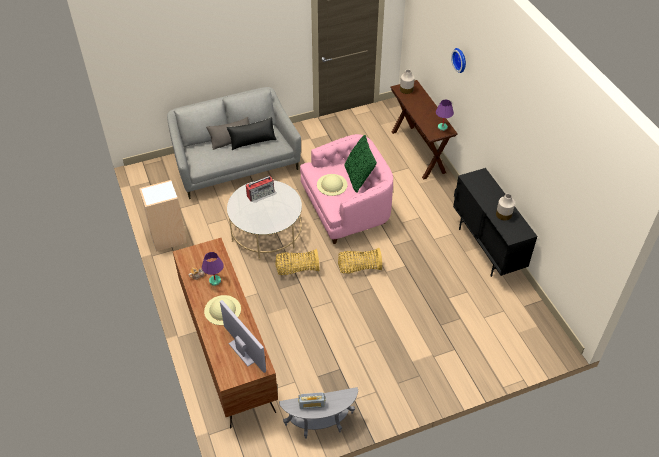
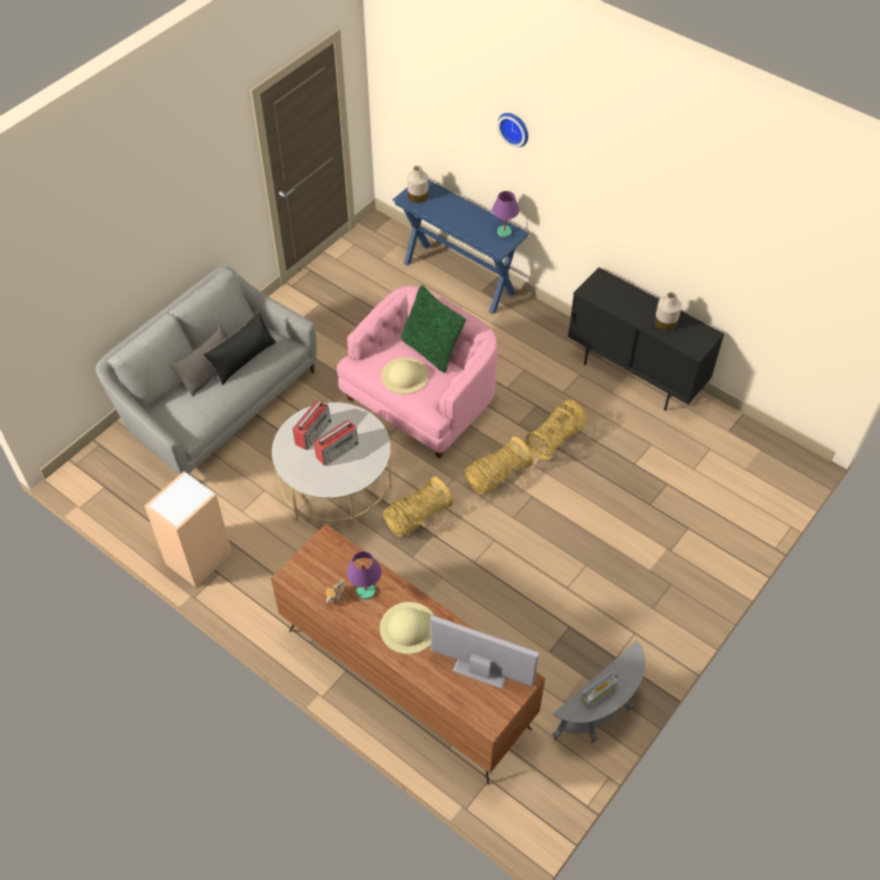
camera: 30 degrees left, 5 degrees up
(267, 208) = (338, 450): none -> radio
(410, 263) = (556, 438): none -> basket
(418, 152) = (459, 278): brown console table -> blue console table

